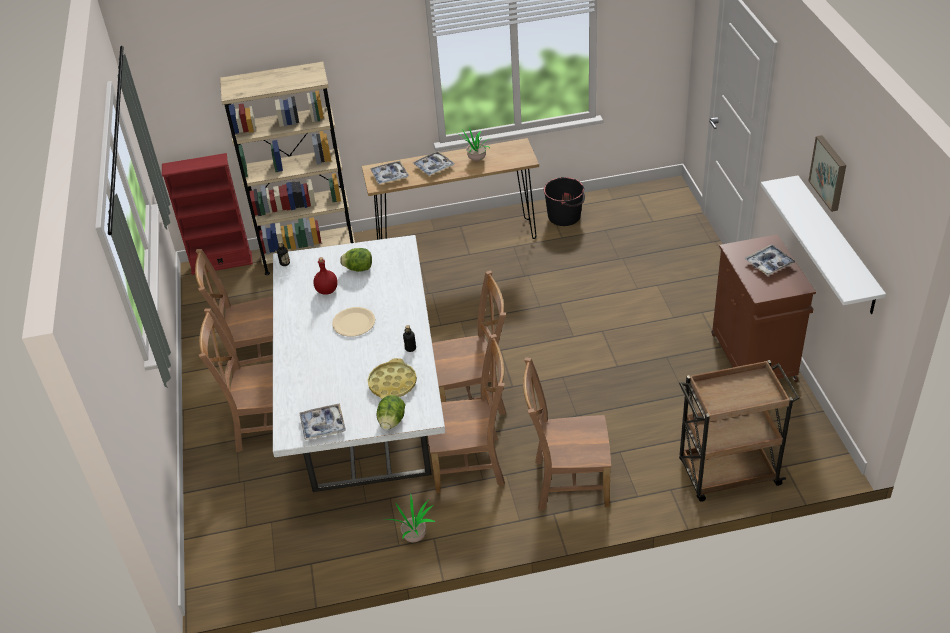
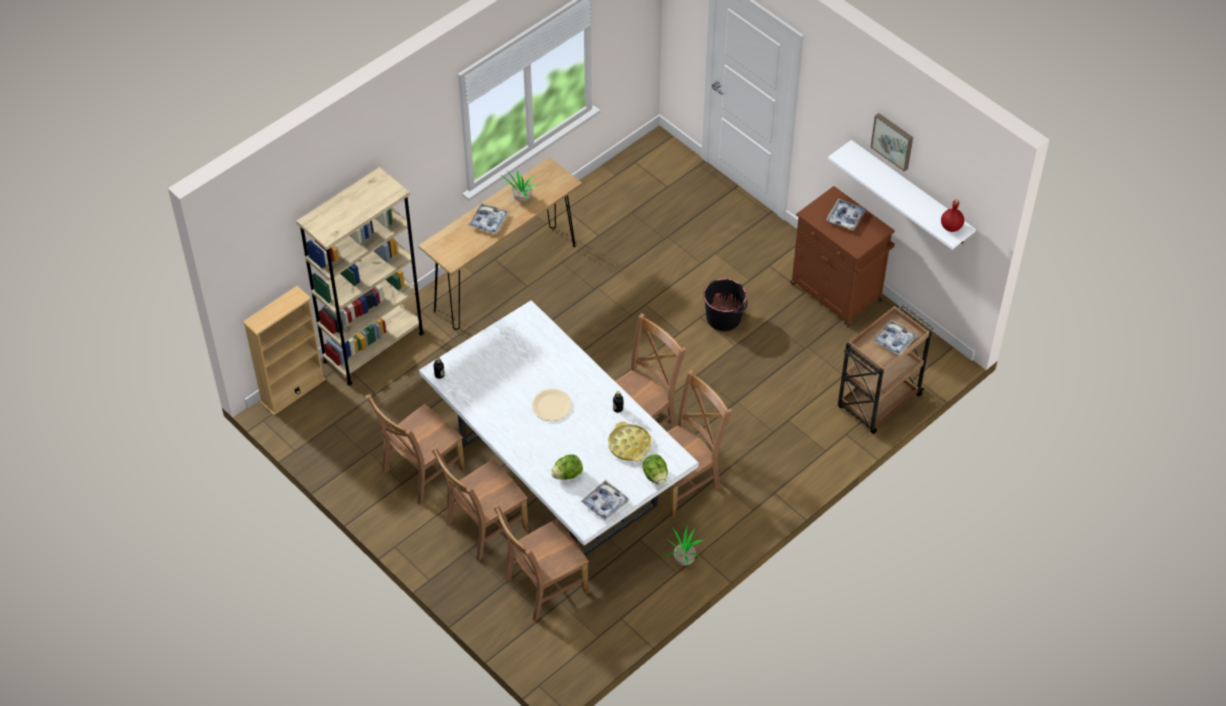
camera: 35 degrees left, 10 degrees up
(221, 263) = (293, 391): red bookcase -> beige bookcase
(327, 290) = (502, 385): red bottle -> red bottle (951, 227)
(358, 268) = (510, 353): lettuce -> lettuce (567, 474)
(389, 176) = (456, 247): tray -> tray (894, 340)
(564, 216) = (585, 211): black bucket -> black bucket (724, 317)
(567, 483) = (767, 464): brown chair -> brown chair (543, 587)

